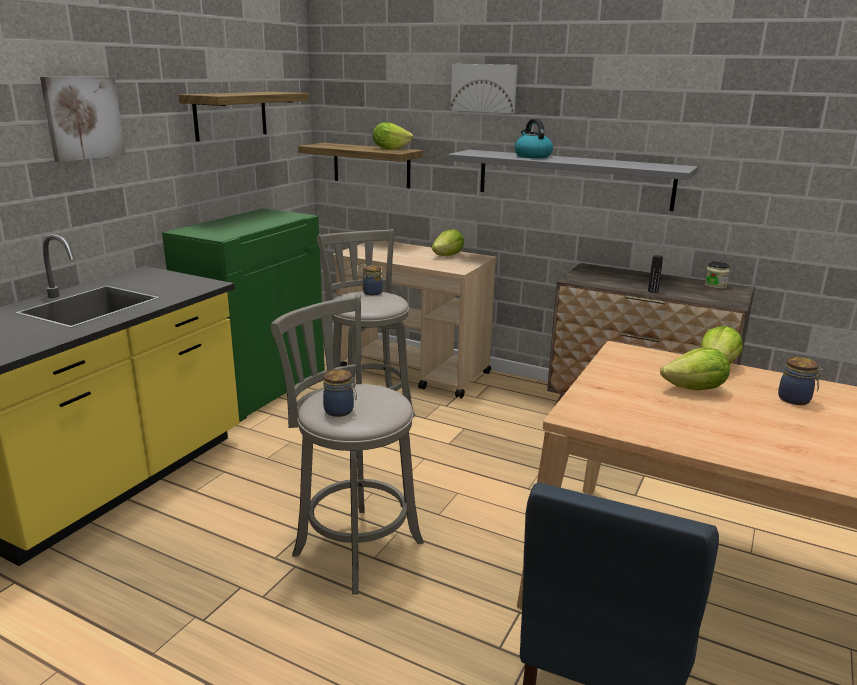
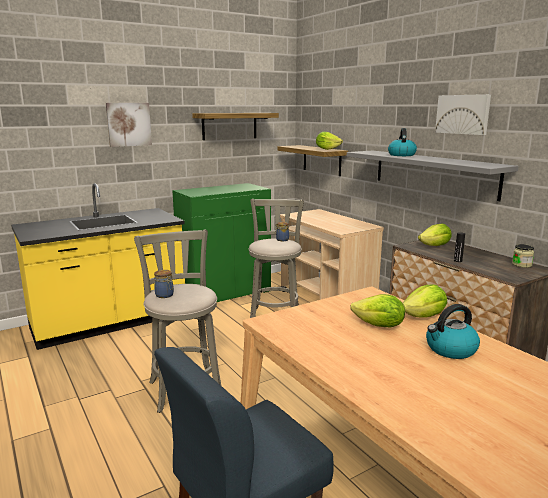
camera: 30 degrees right, 5 degrees down
(448, 256) = (350, 223): lettuce -> lettuce (435, 246)
(484, 88) = (382, 107): picture -> picture (463, 114)
(795, 400) = (450, 349): jar -> kettle

